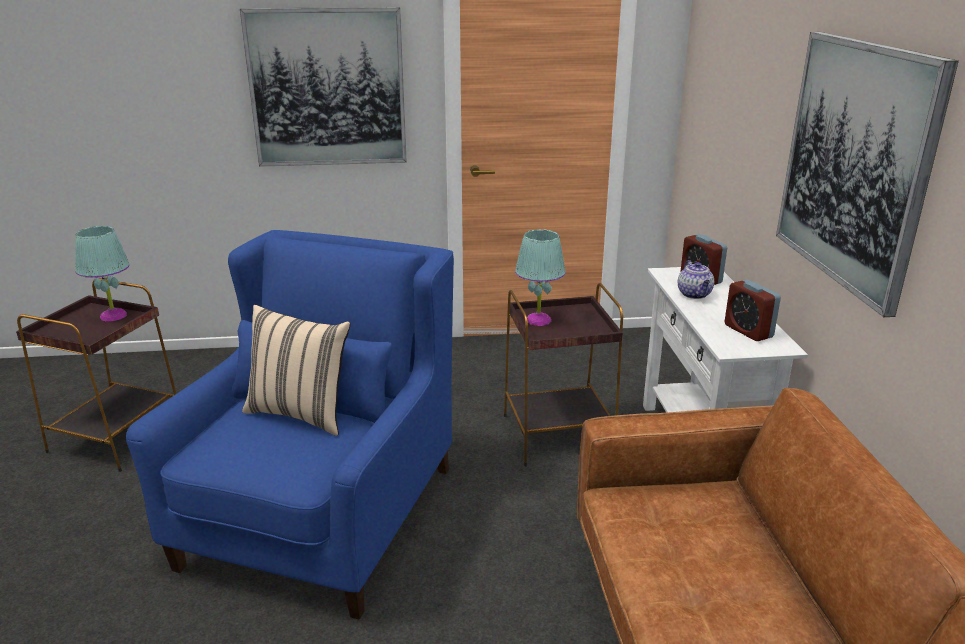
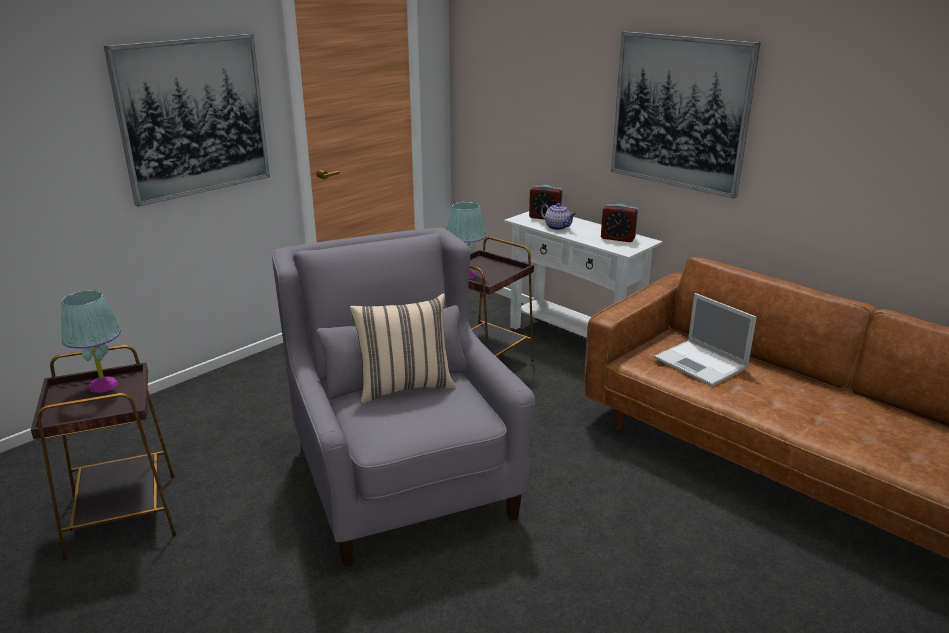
camera: 40 degrees left, 0 degrees up
(322, 517) = (402, 480): blue armchair -> grey armchair
(701, 546) = (701, 364): none -> laptop

